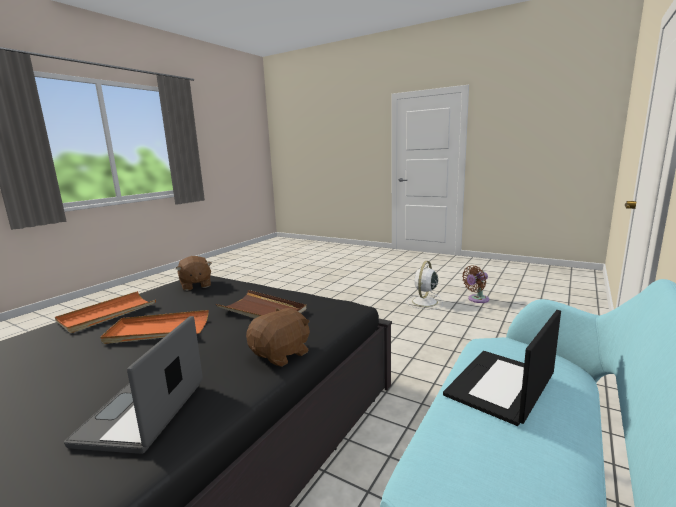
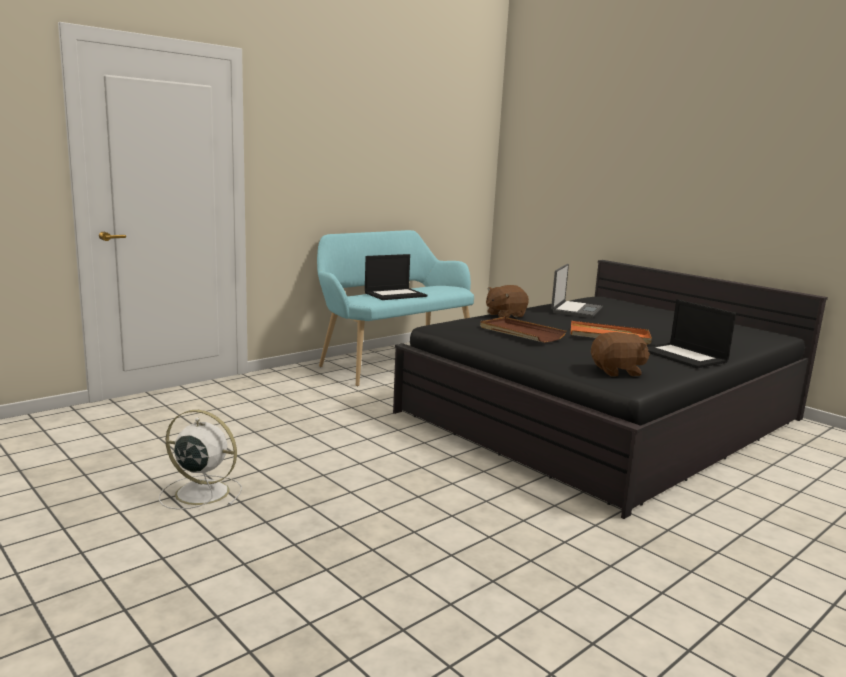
camera: 165 degrees left, 0 degrees up
(107, 314) = (684, 356): orange tray -> laptop
(195, 285) = (617, 372): brown plush toy -> brown plush toy turned 90 degrees clockwise
(424, 302) = (200, 492): white fan -> white fan turned 120 degrees counterclockwise
(476, 299) = (105, 476): brown fan -> none

